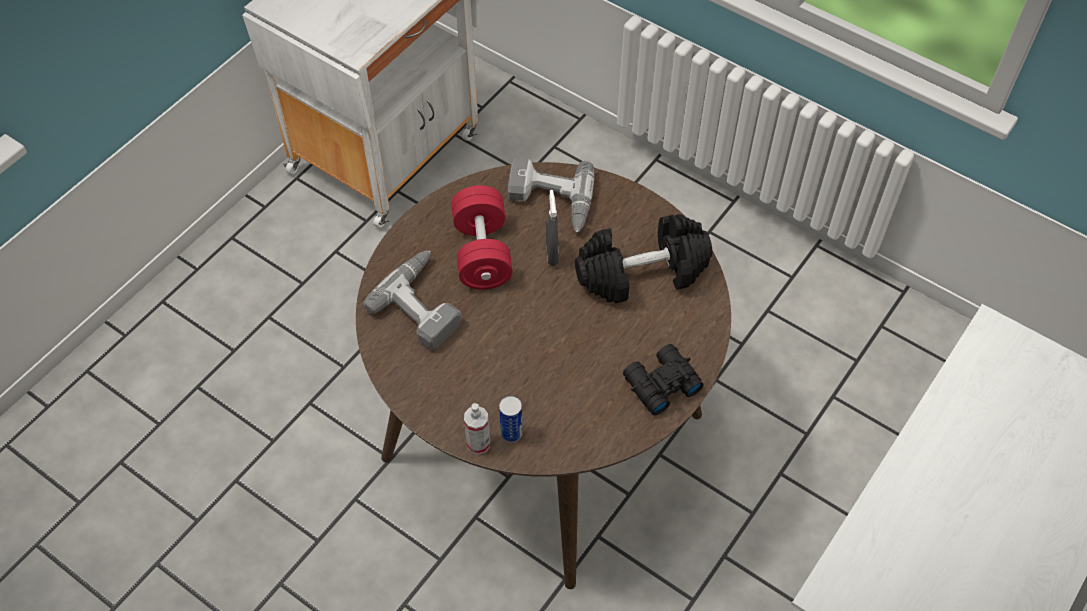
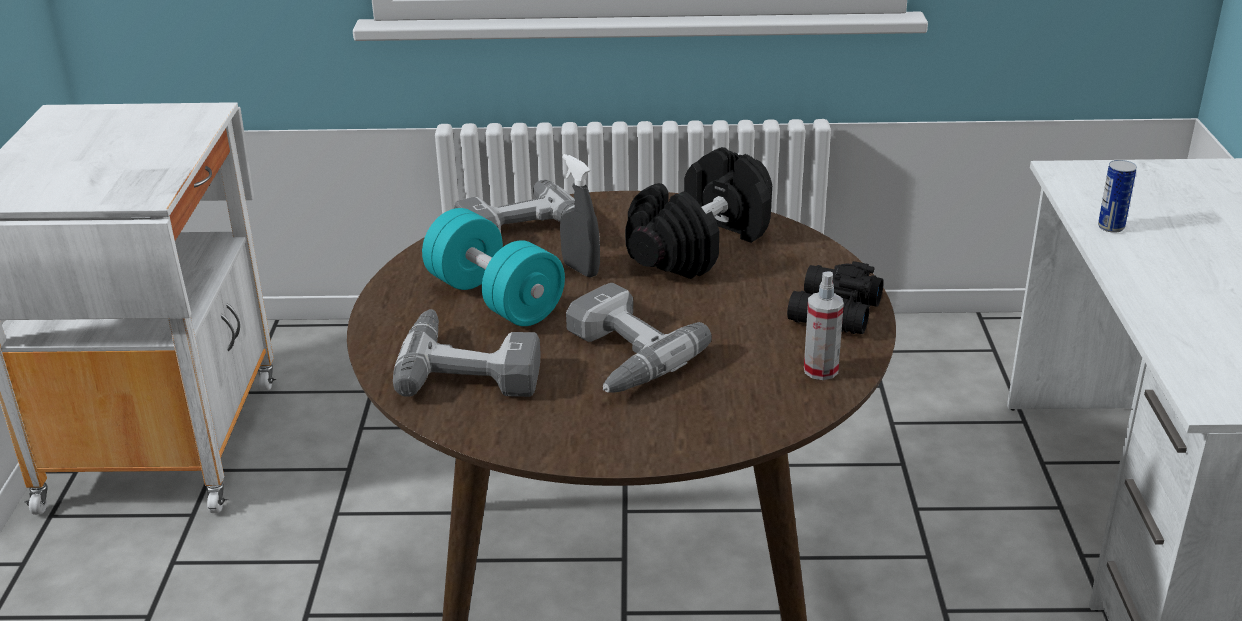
camera: 35 degrees left, 25 degrees down
(478, 443) = (691, 449): spray bottle -> spray bottle (820, 370)
(482, 252) = (494, 299): red dumbbell -> turquoise dumbbell
(506, 346) = (619, 356): none -> power drill
(511, 433) = (720, 422): can -> can (1111, 227)

